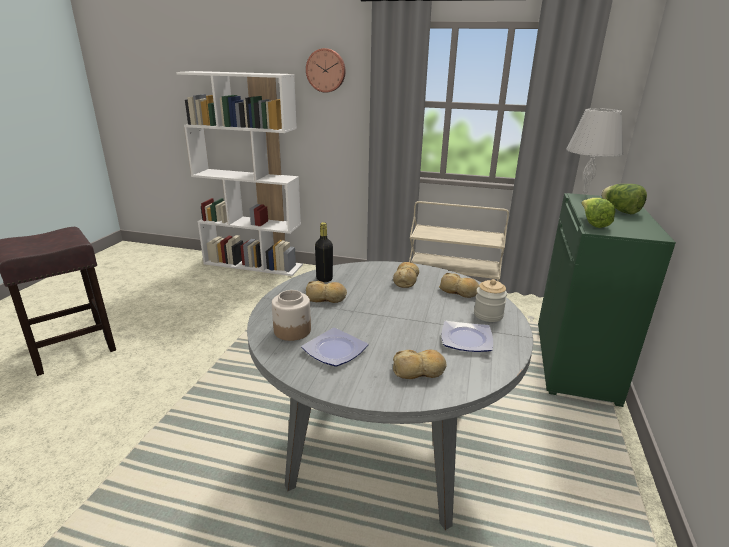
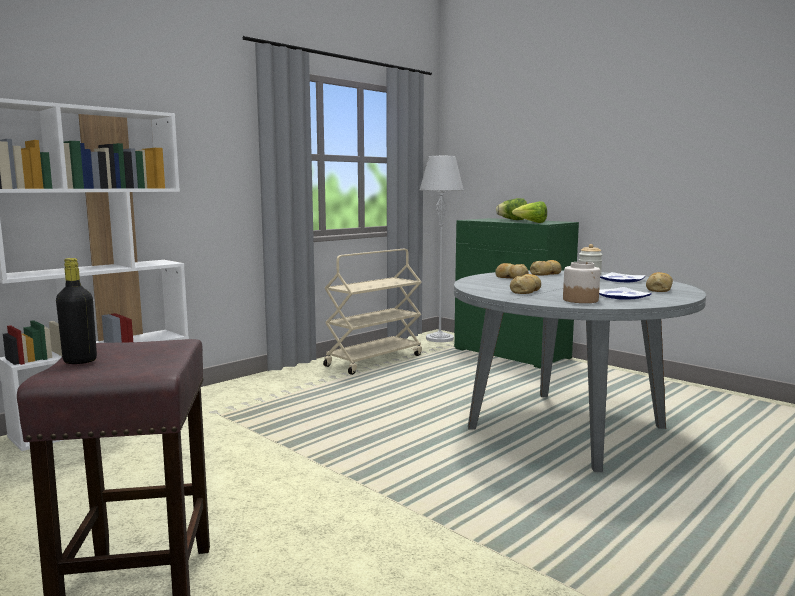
camera: 60 degrees left, 15 degrees down
(324, 279) = (483, 288): black bottle -> black bottle (80, 361)
(326, 70) = (192, 115): wall clock -> none

